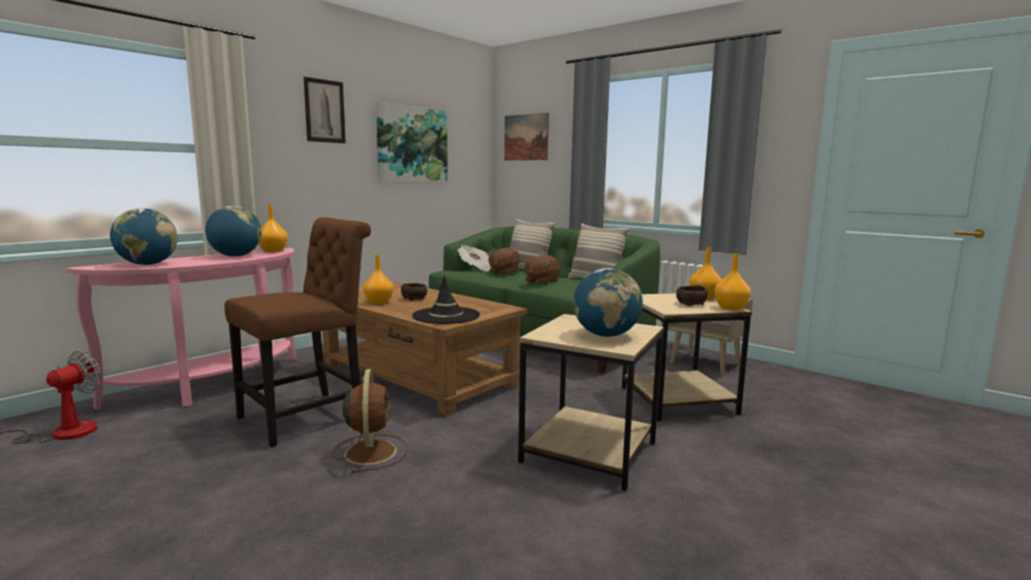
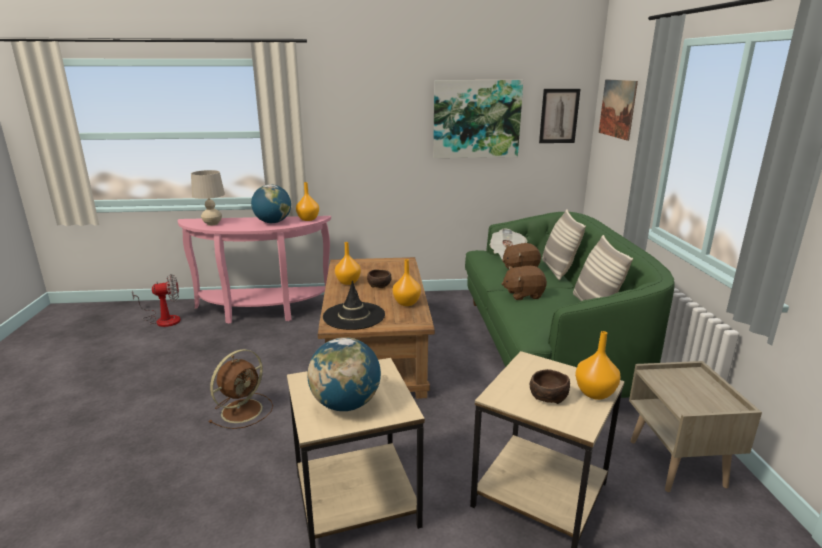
camera: 45 degrees right, 10 degrees up
(147, 264) = (212, 224): globe -> beige table lamp
(308, 416) = (262, 360): brown chair -> none
(324, 111) = (378, 94): picture -> picture (559, 116)
(731, 308) = (579, 425): orange vase -> orange vase (406, 303)

